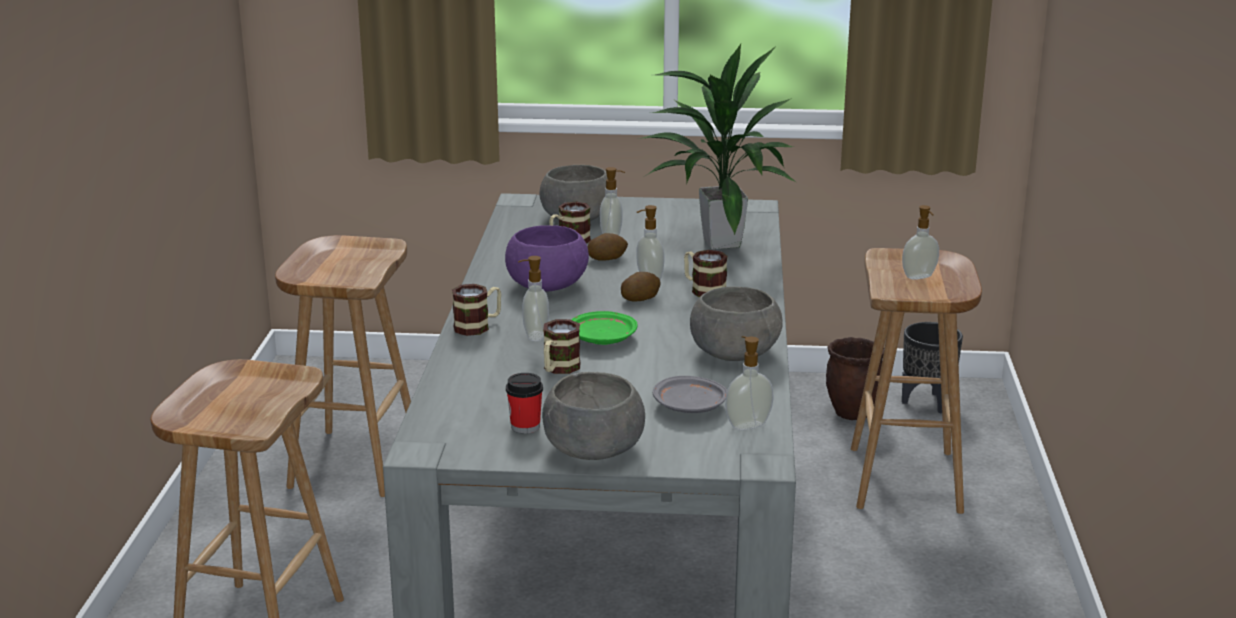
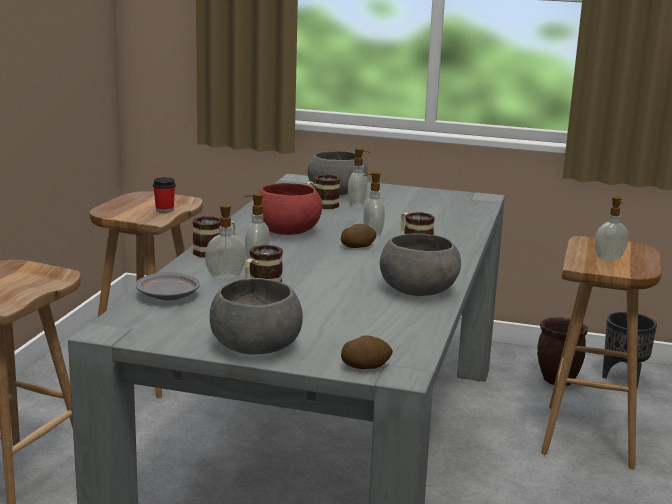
camera: 10 degrees right, 5 degrees down
(525, 426) = (207, 324): cup -> cup (164, 210)
(548, 284) = (288, 230): purple bowl -> red bowl
(602, 338) = (310, 270): green plate -> none
(607, 258) = (346, 219): potato -> potato (366, 366)
(690, 407) = (358, 325): grey plate -> grey plate (168, 296)
(719, 243) = (443, 217): potted plant -> none
(747, 425) = (402, 343): soap dispenser -> soap dispenser (225, 276)

